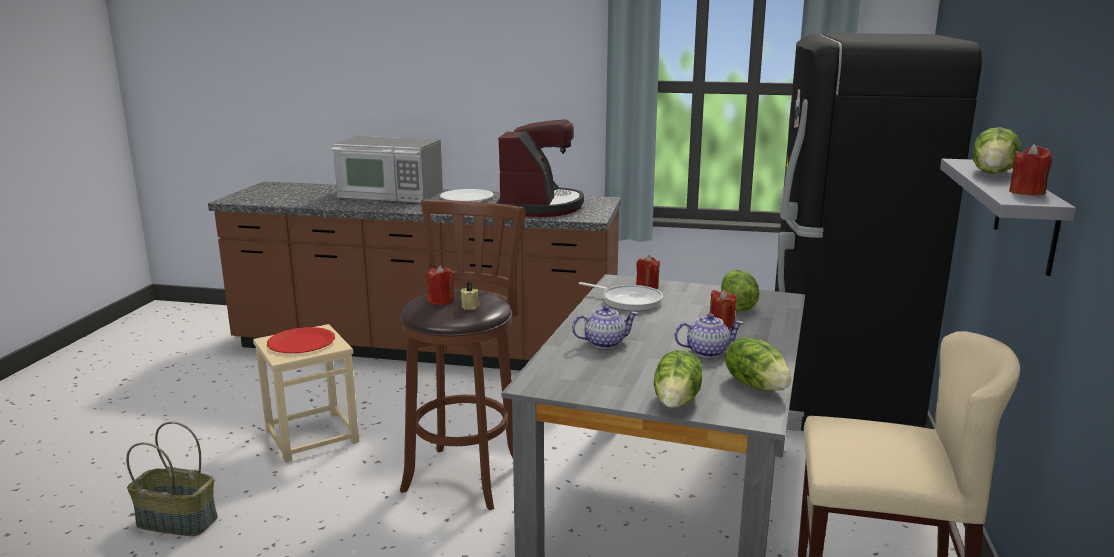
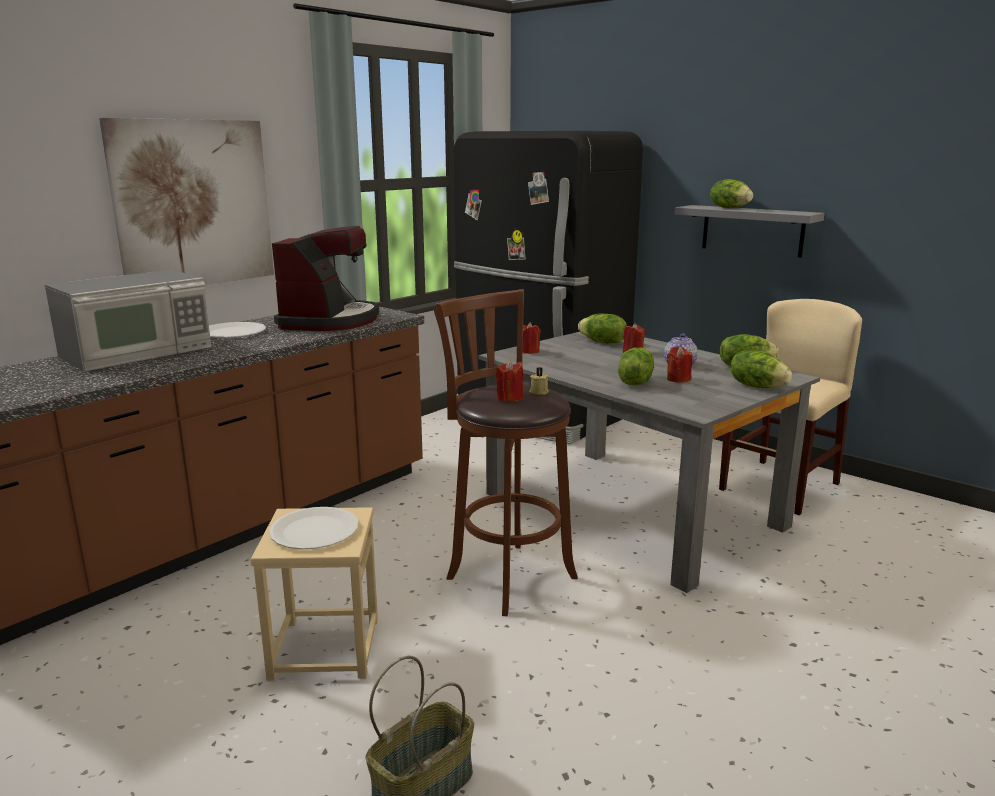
camera: 60 degrees left, 0 degrees up
(301, 342) = (314, 530): red plate -> white plate
(496, 90) = (194, 204): none -> picture
(539, 207) = (330, 320): coffee machine -> coffee machine turned 60 degrees clockwise
(605, 343) = (634, 382): teapot -> lettuce
(628, 301) = (554, 361): frying pan -> none
(1026, 192) = (785, 211): red candle -> red candle (678, 379)

